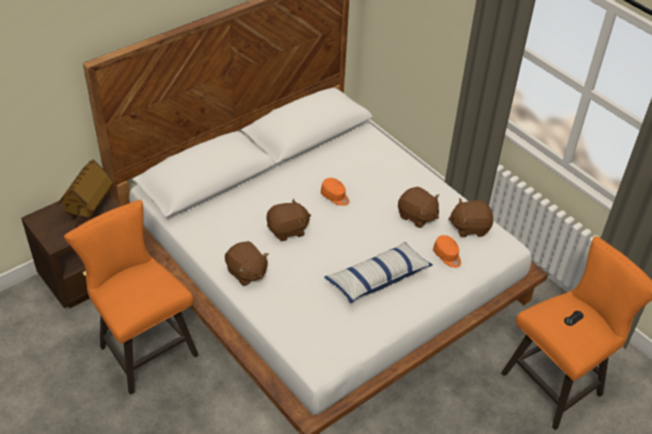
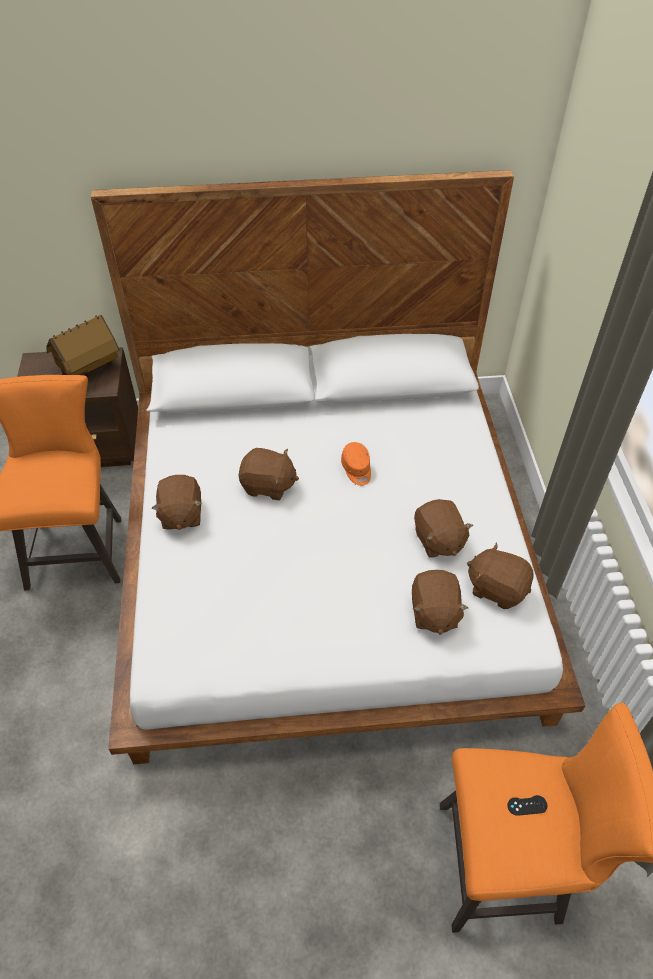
camera: 35 degrees right, 5 degrees up
(377, 279) = (320, 598): pillow -> none
(447, 256) = (434, 612): orange cap -> brown plush toy

